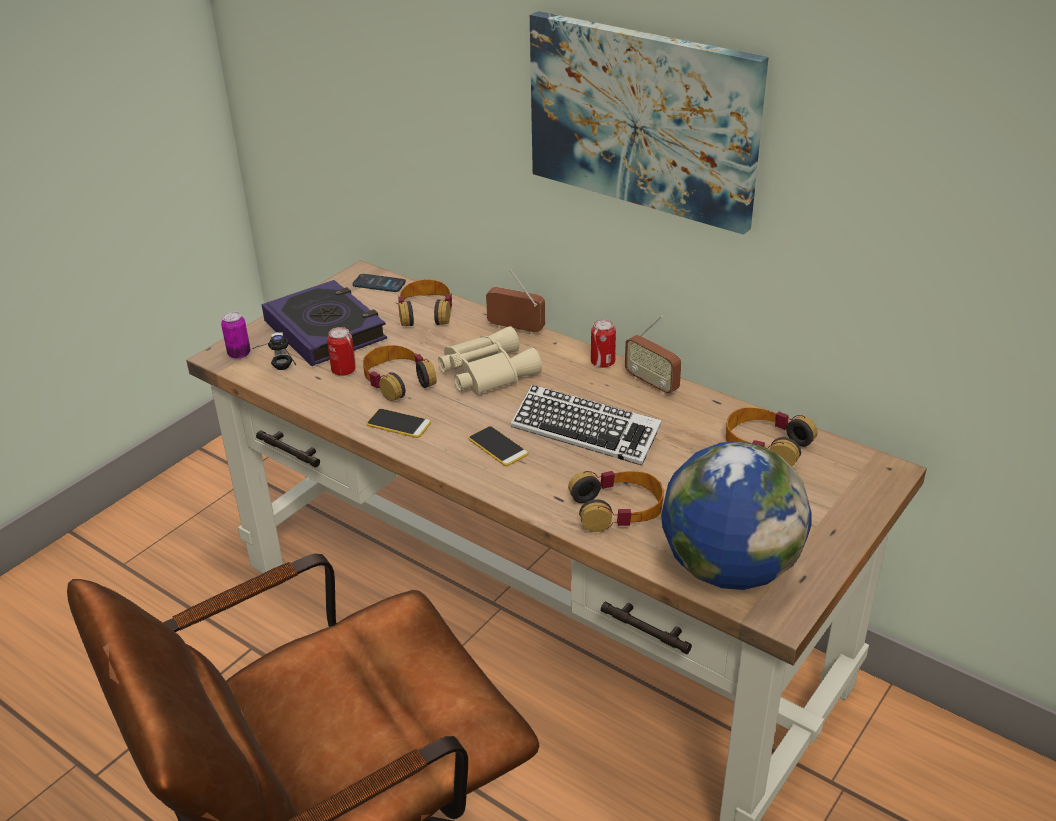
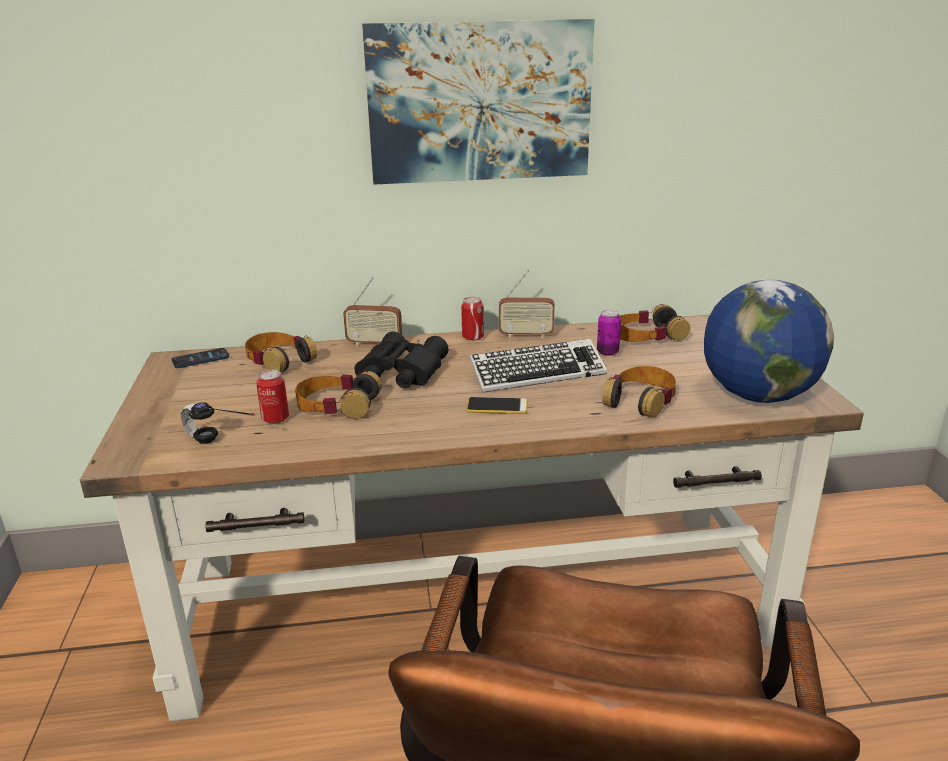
camera: 45 degrees left, 10 degrees down
(239, 354) = (139, 451): can -> can (607, 352)
(325, 330) = (204, 402): book -> none
(399, 424) = (393, 428): phone -> none
(486, 371) = (399, 372): beige binoculars -> black binoculars
(516, 329) = (374, 343): radio -> radio turned 150 degrees counterclockwise

